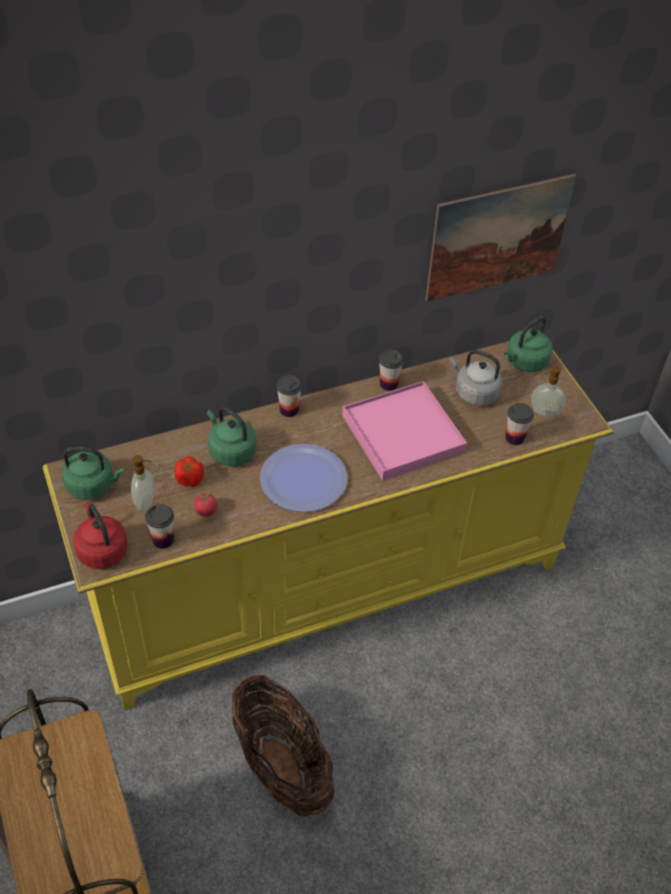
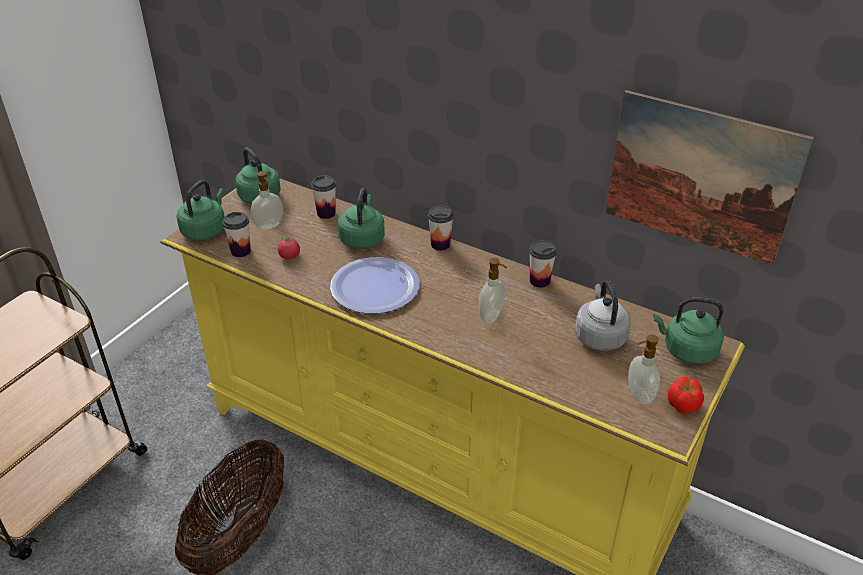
camera: 55 degrees right, 10 degrees down
(101, 550) = (205, 230): red kettle -> green kettle
(190, 479) = (312, 234): tomato -> tomato (683, 405)
(402, 434) = (492, 316): pink tray -> soap dispenser
(514, 438) = (578, 389): cup -> cup (326, 213)

